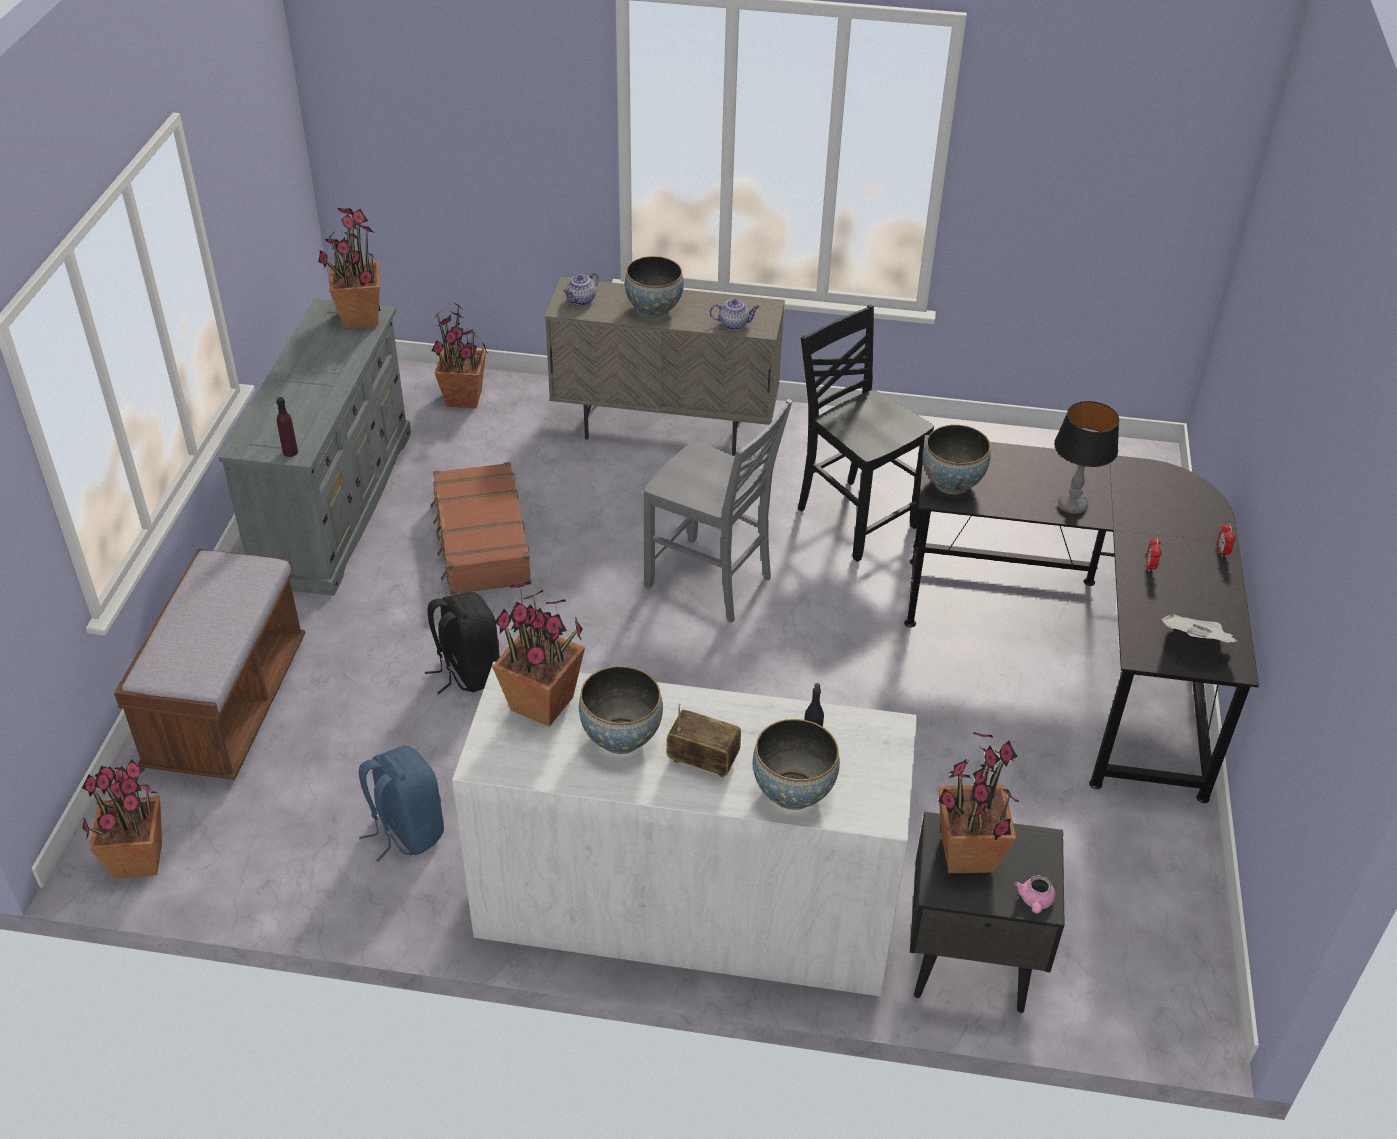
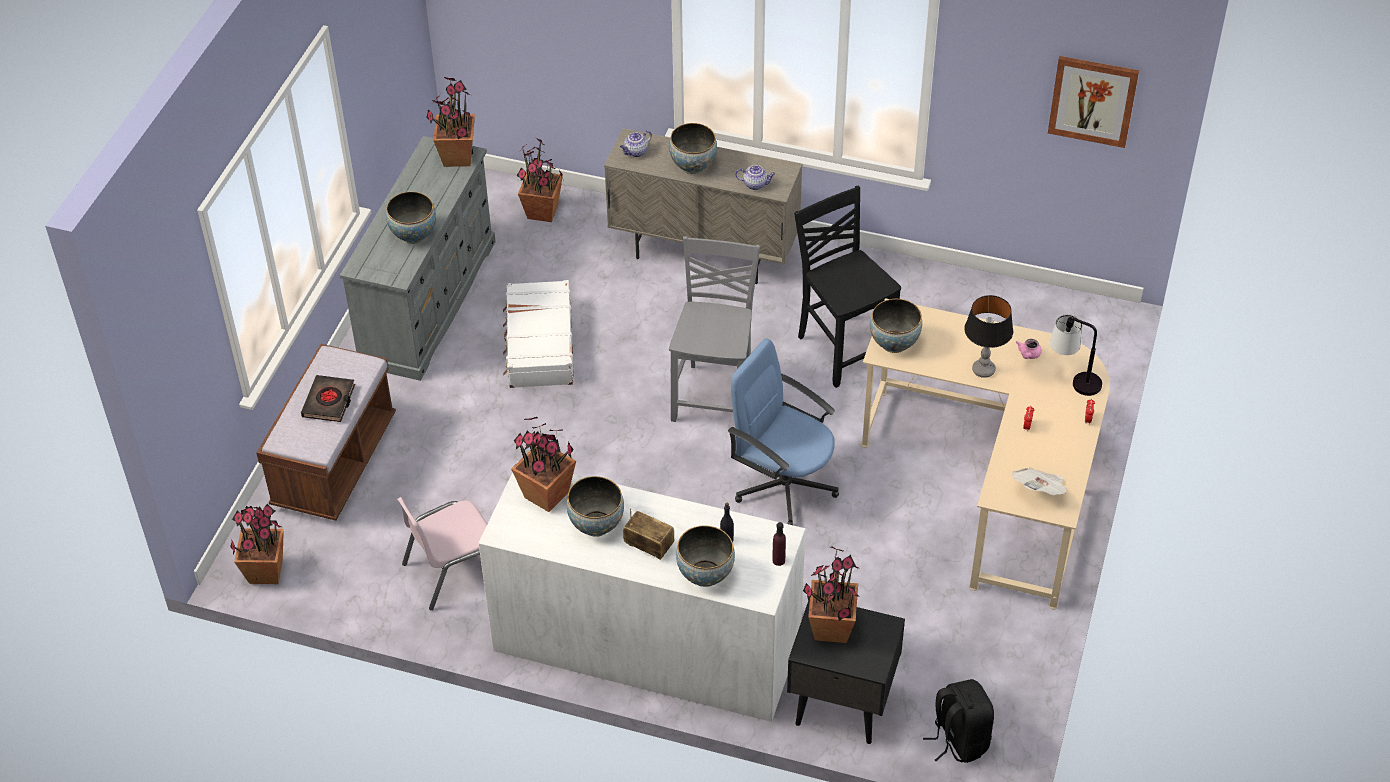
camera: 10 degrees right, 5 degrees up
(214, 618) = (329, 401): none -> black book
(290, 452) = (393, 275): purple bottle -> purple bottle (778, 560)
(313, 404) = (414, 235): none -> bowl
(406, 830) = (454, 570): blue backpack -> pink chair
(467, 671) = (514, 452): black backpack -> black backpack (958, 740)
(481, 542) = (539, 344): brown suitcase -> white suitcase
(711, 582) = (714, 395): grey chair -> grey chair turned 120 degrees counterclockwise
(822, 681) = (784, 485): none -> blue office chair
(1035, 901) = (869, 665): pink teapot -> pink teapot (1028, 355)
(1080, 652) = (994, 480): black desk -> beige desk
(1147, 179) = (1093, 100): none -> picture
(1186, 509) = (1073, 381): none -> table lamp

